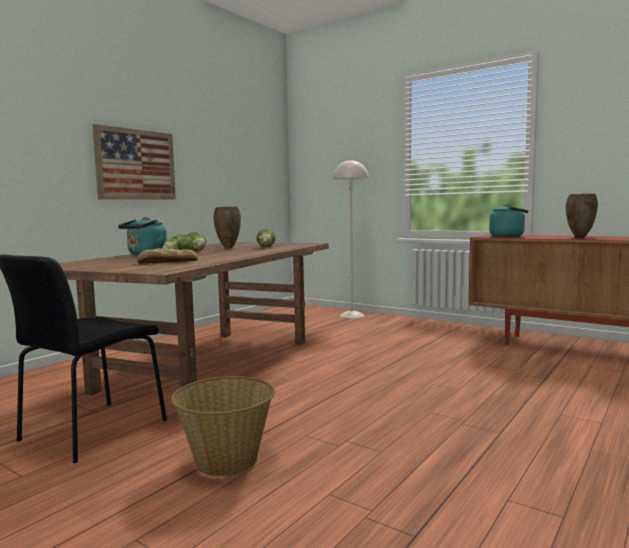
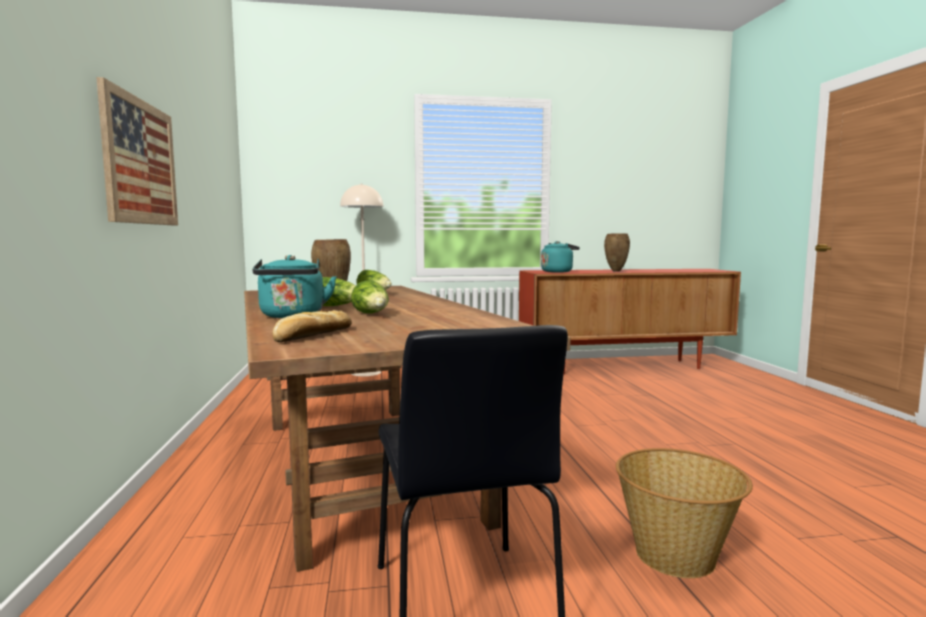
camera: 45 degrees left, 0 degrees up
(167, 262) = (430, 322): bread -> bread (313, 335)

